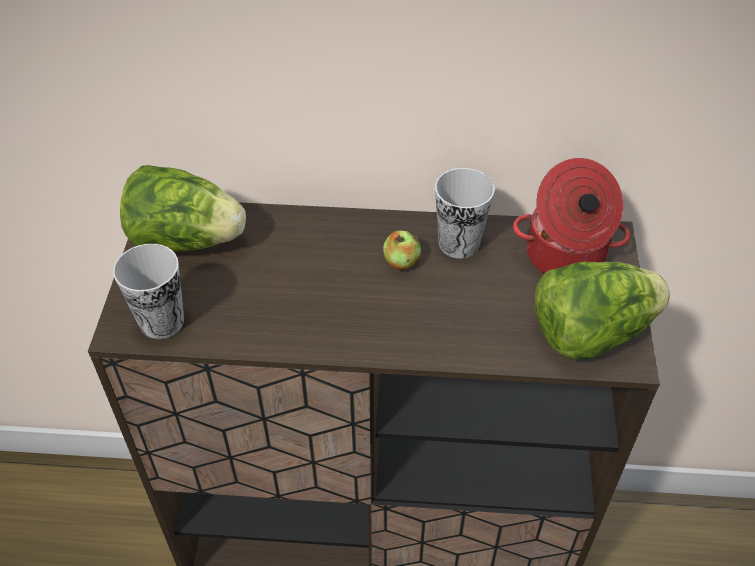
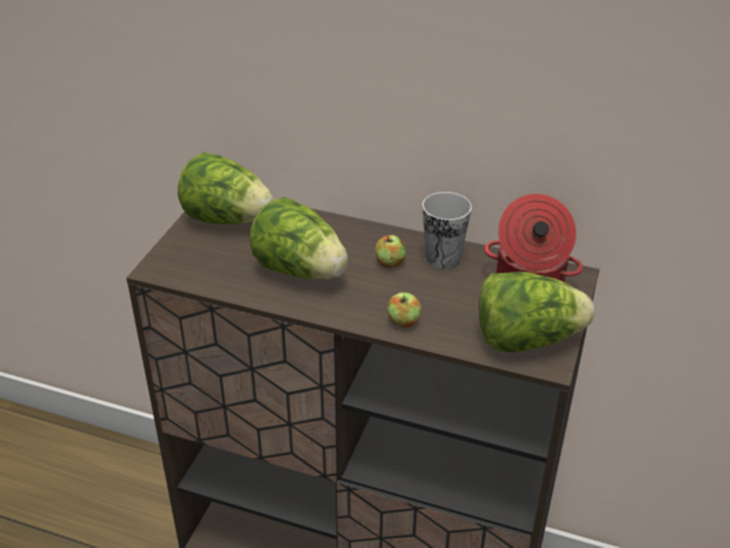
camera: 15 degrees right, 10 degrees down
(162, 321) = (187, 269): cup -> none
(300, 295) = (300, 270): none -> lettuce
(446, 340) = (403, 321): none -> apple

